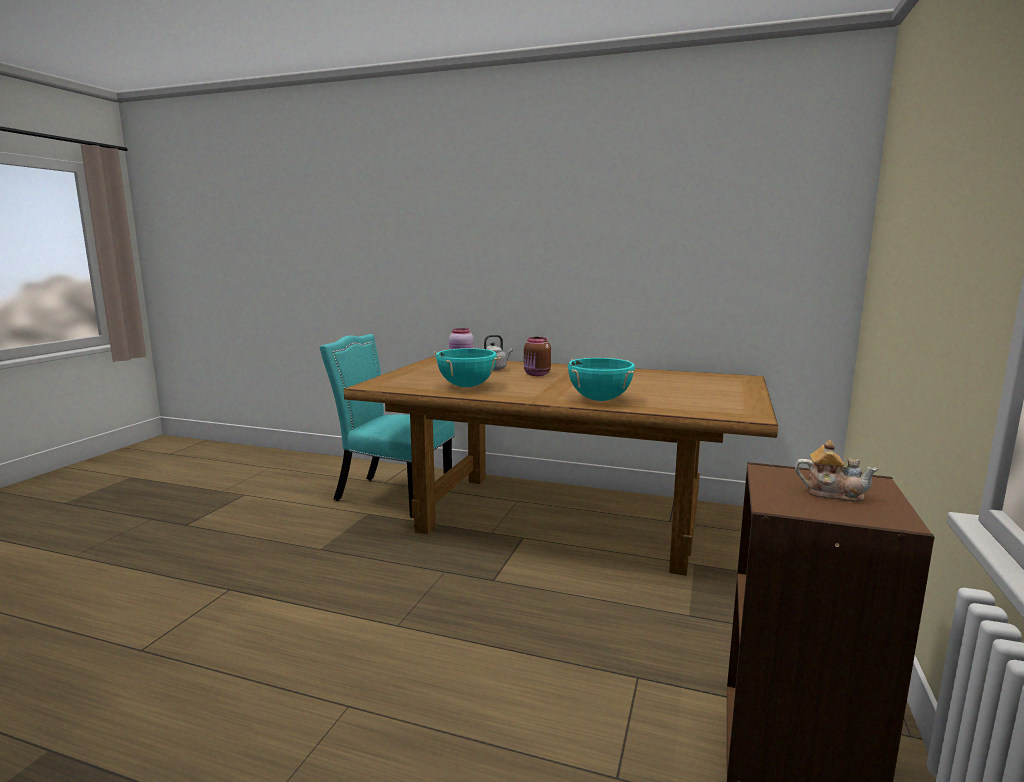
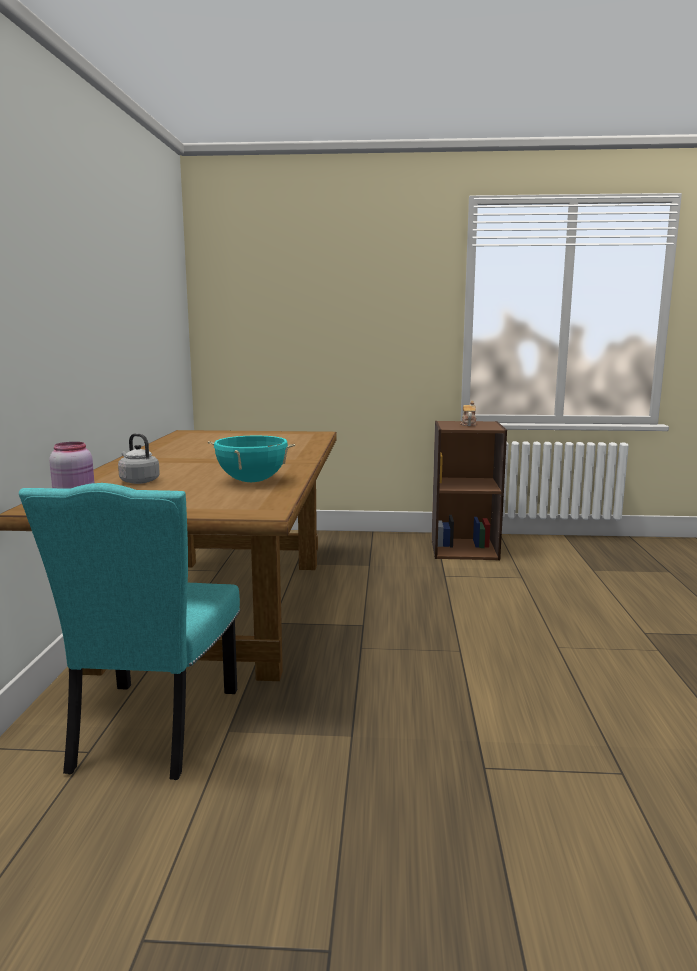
camera: 105 degrees left, 0 degrees up
(537, 374) = (176, 468): brown jar -> none
(599, 400) = (291, 452): turquoise cooking pot -> none

